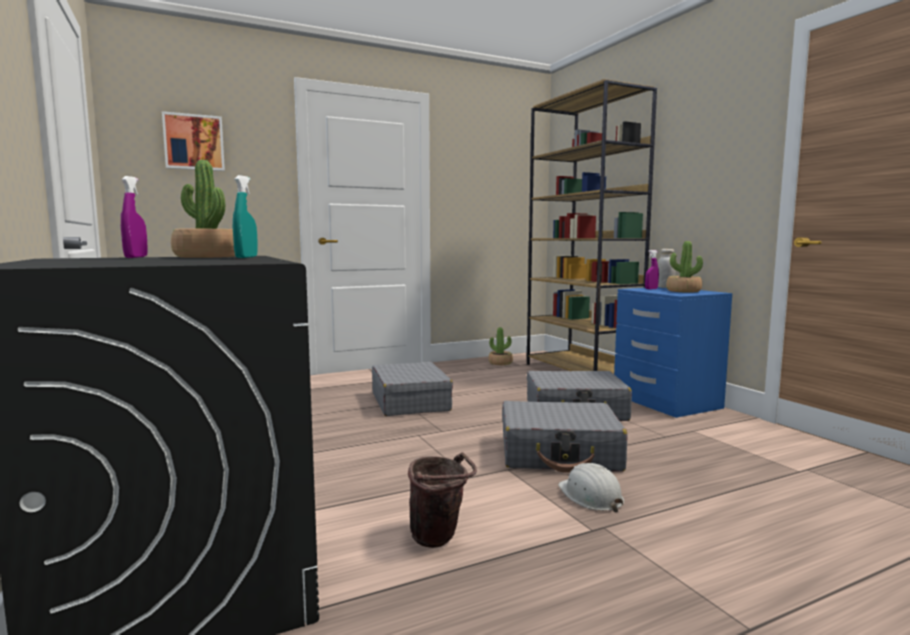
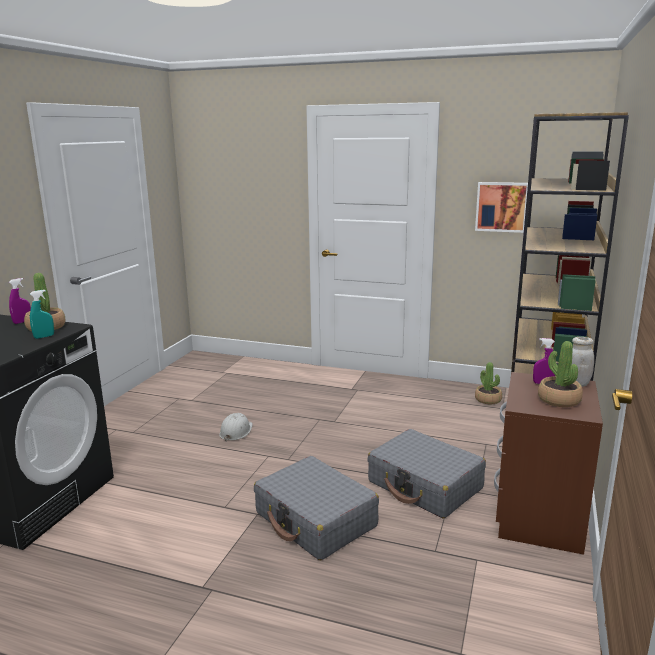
camera: 45 degrees right, 10 degrees up
(194, 142) = (232, 170): picture -> picture (501, 206)
(410, 402) = (324, 420): grey suitcase -> none
(440, 539) = (131, 540): brown bucket -> none
(590, 496) = (255, 564): white hard hat -> white hard hat (236, 431)
(665, 402) = (537, 516): blue nightstand -> brown nightstand

